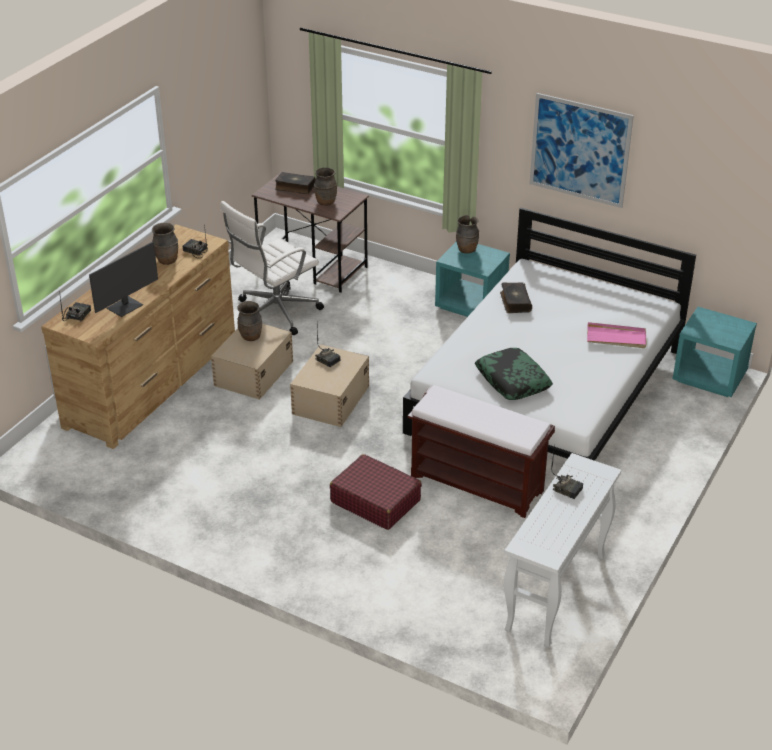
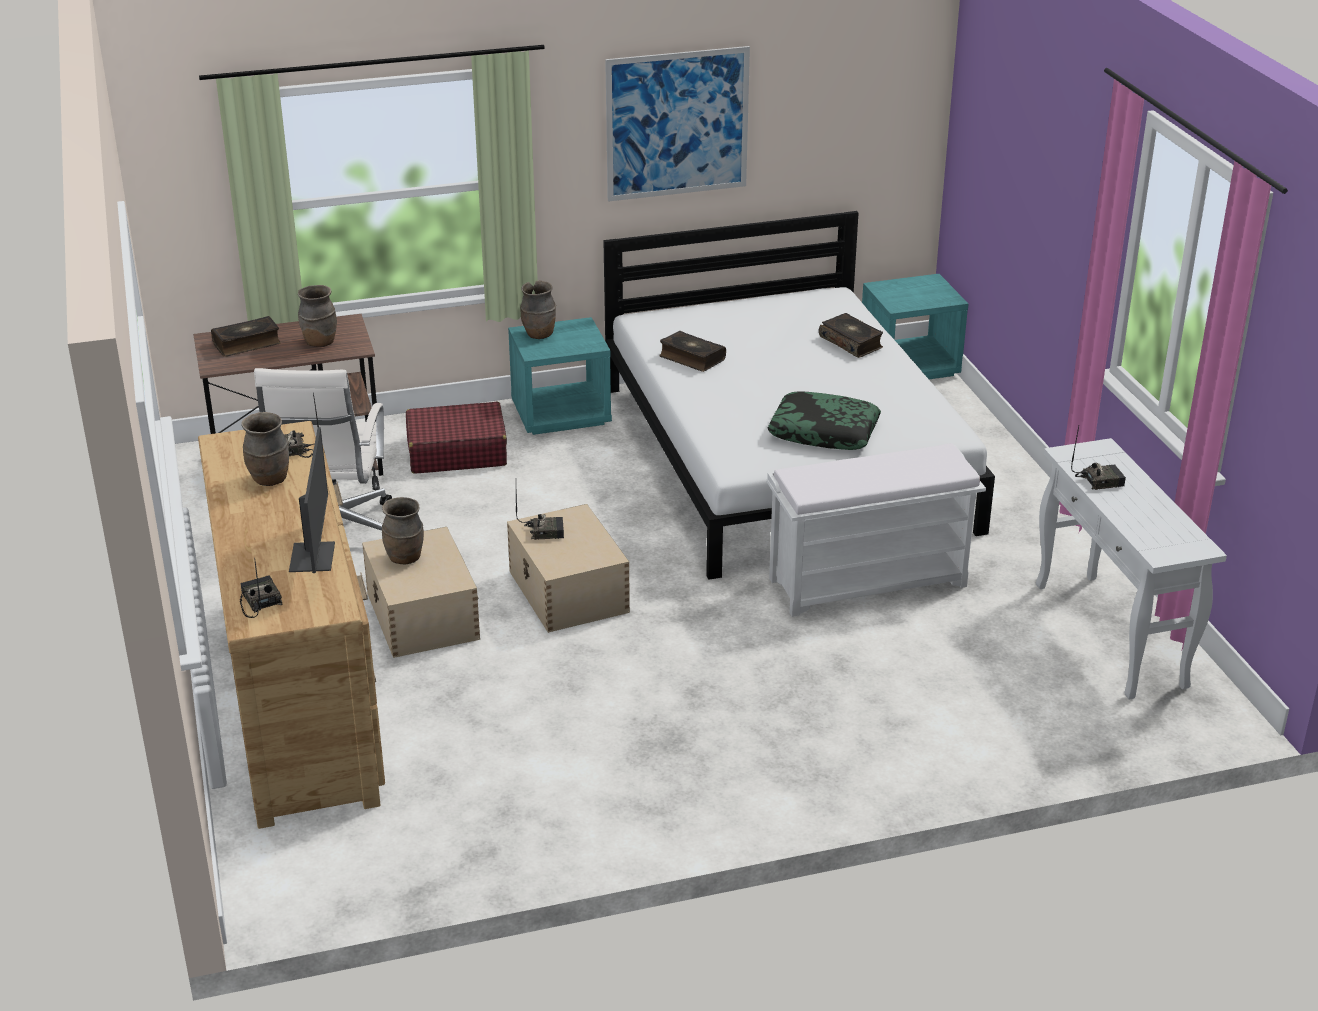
camera: 45 degrees left, 5 degrees down
(375, 501) = (797, 663): red suitcase -> red suitcase (456, 452)
(478, 483) = (869, 581): brown bench -> white bench
(616, 338) = (851, 342): pink tray -> book

